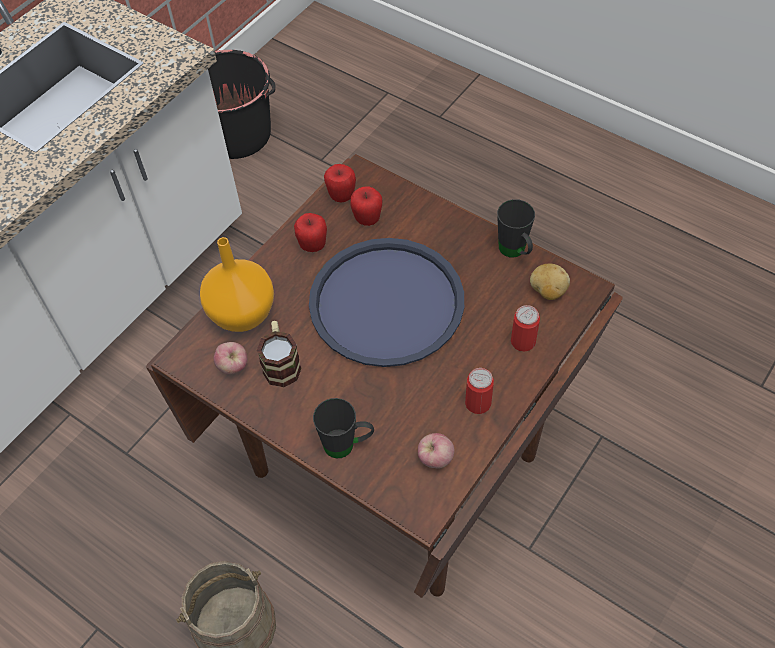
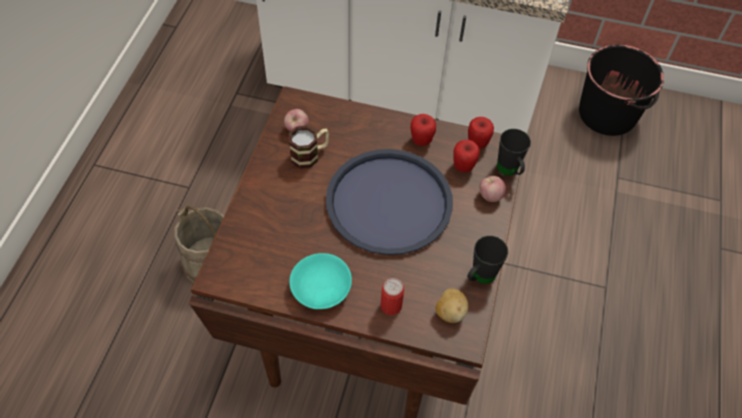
camera: 65 degrees right, 0 degrees up
(241, 314) = (341, 119): orange vase -> none
(347, 445) = (256, 214): black mug -> black mug (509, 172)
(435, 459) = (262, 273): apple -> apple (490, 196)
(478, 403) = (320, 288): can -> turquoise bowl

